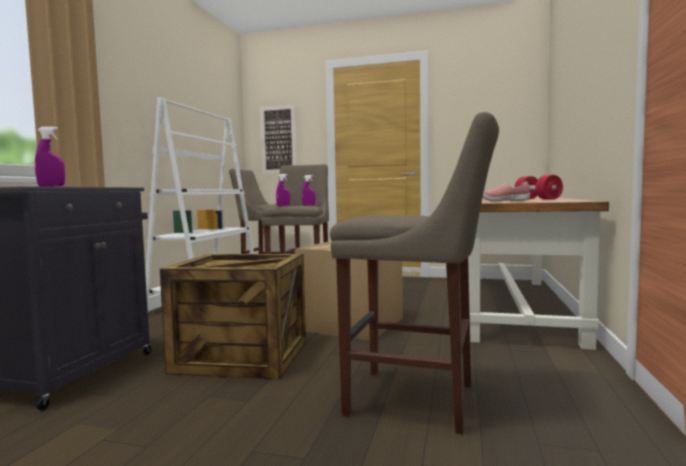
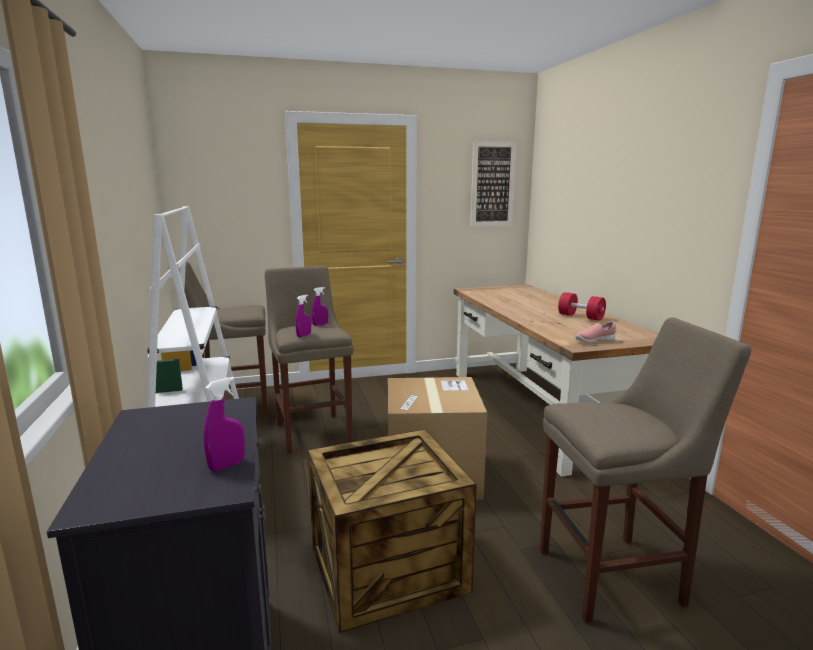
camera: 30 degrees left, 10 degrees up
(278, 139) = (219, 215): picture -> picture (493, 184)

